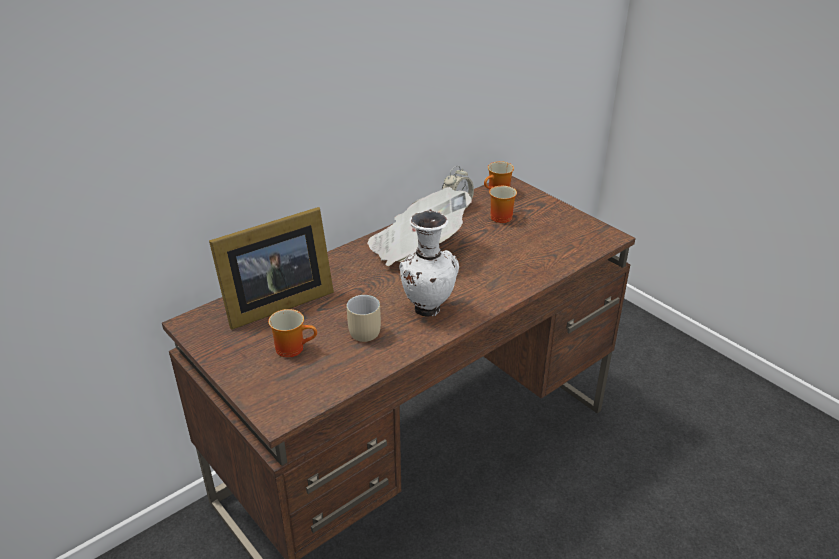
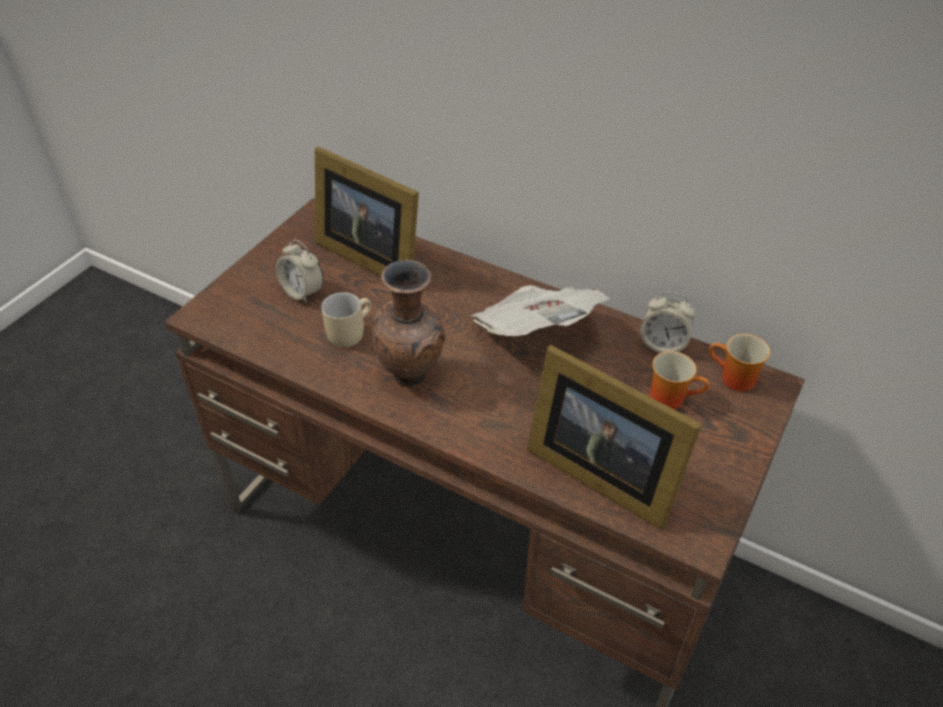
camera: 70 degrees right, 10 degrees up
(293, 347) = (303, 292): mug -> alarm clock
(428, 308) = (412, 375): white vase -> brown vase
(548, 254) = (599, 470): none -> picture frame

